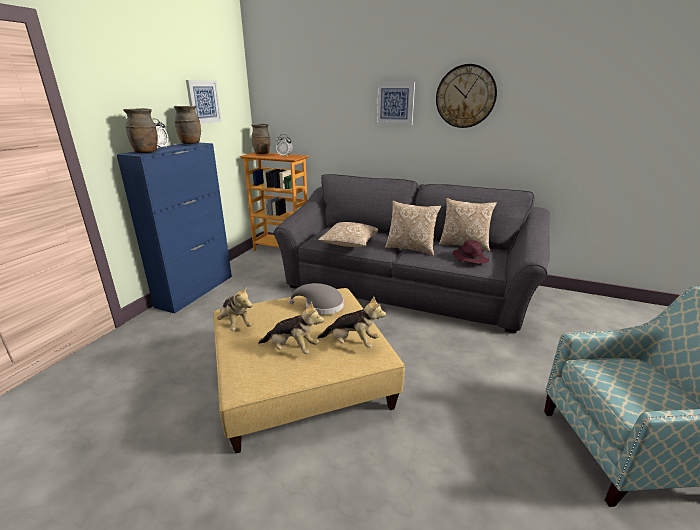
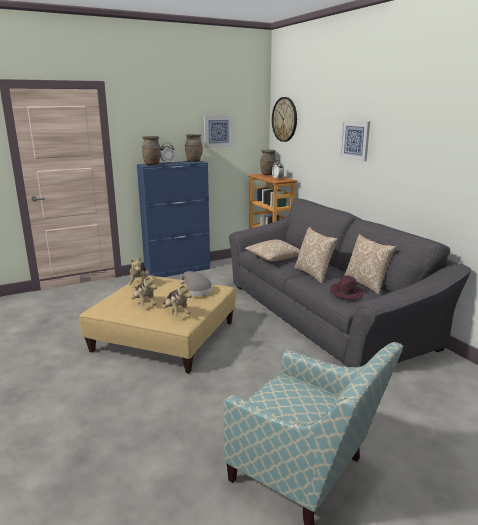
camera: 40 degrees right, 5 degrees down
(465, 96) = (406, 138): wall clock -> wall clock (284, 119)

